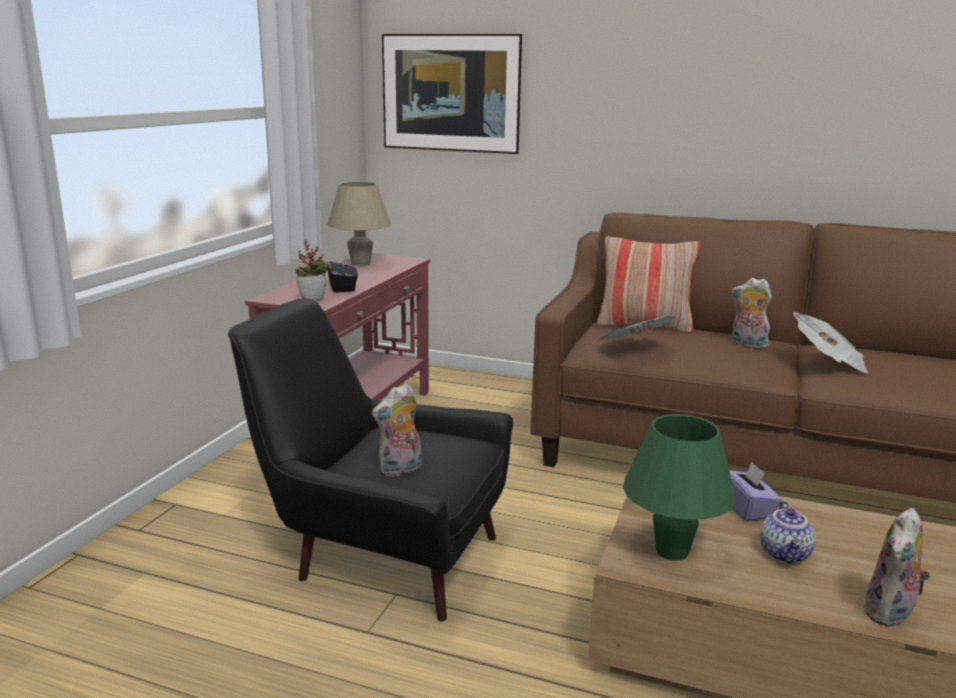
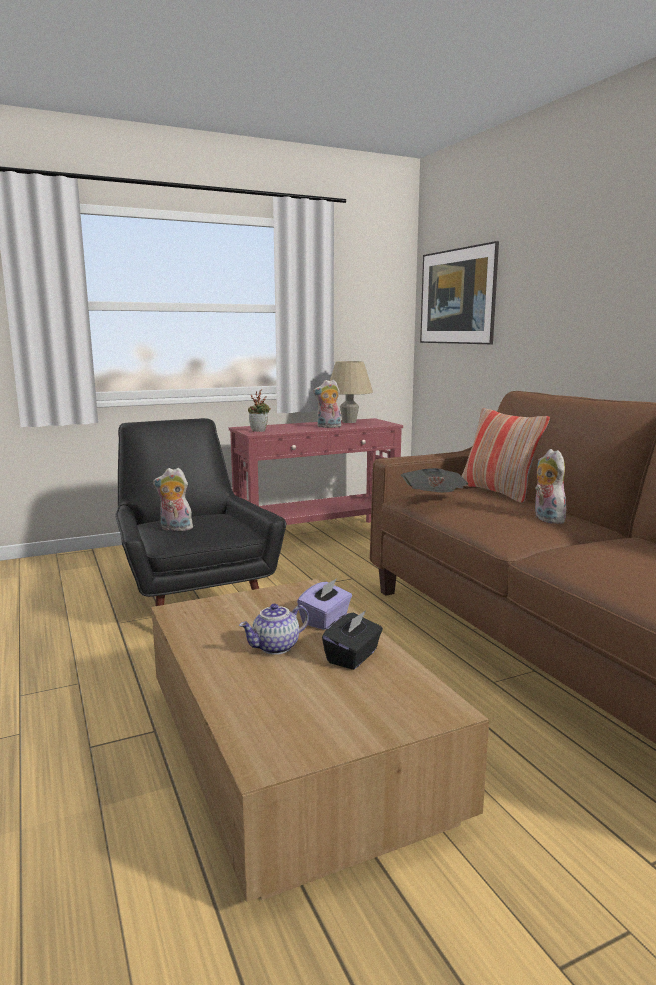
camera: 45 degrees right, 5 degrees down
(343, 288) = (294, 429): black tissue box -> black tissue box (353, 657)
(672, 551) = (216, 616): green table lamp -> none
(828, 362) = (580, 542): newspaper -> none
(891, 614) = (242, 702): plush toy -> plush toy (328, 427)

